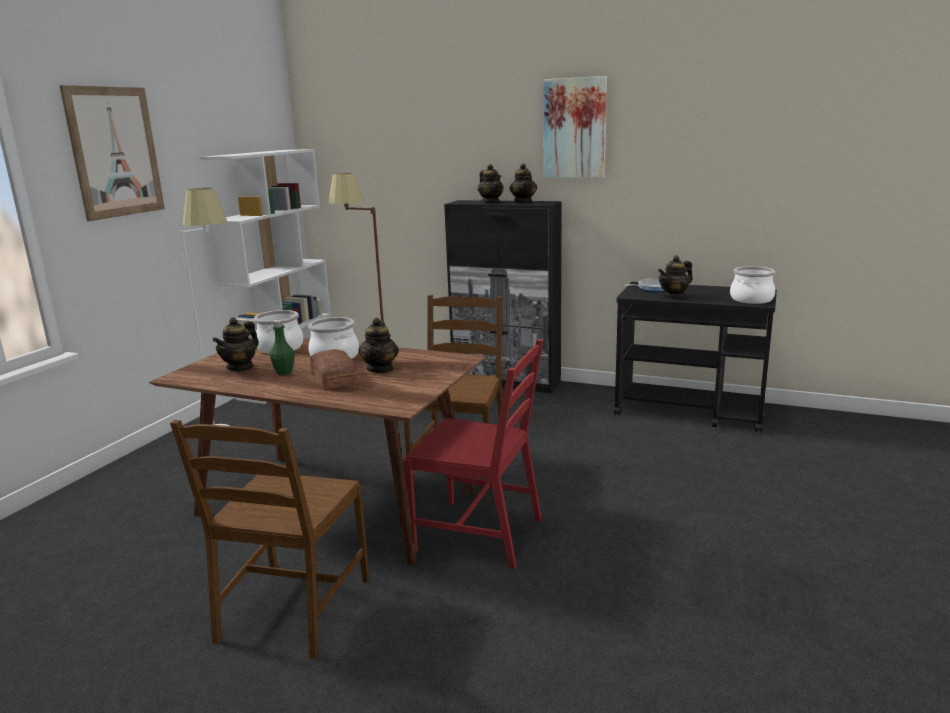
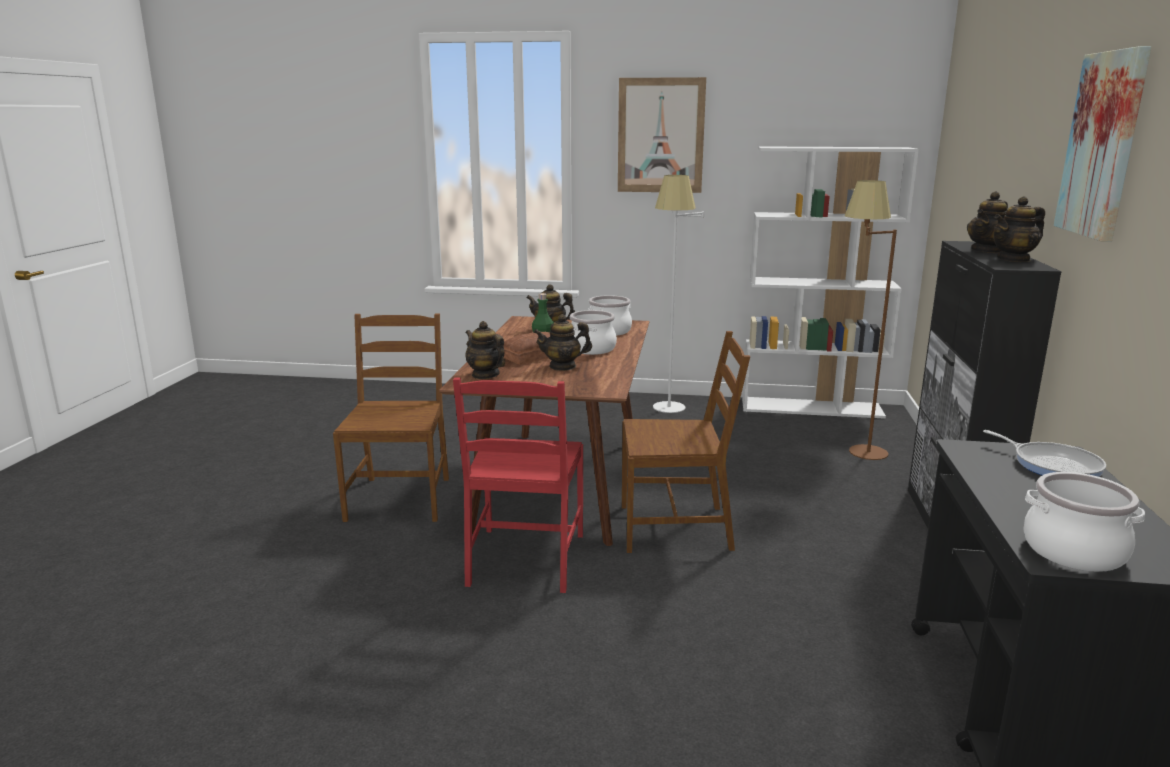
camera: 75 degrees right, 0 degrees up
(293, 610) = (400, 498): brown chair -> brown chair turned 90 degrees clockwise
(674, 296) = (1001, 480): teapot -> teapot (485, 375)

